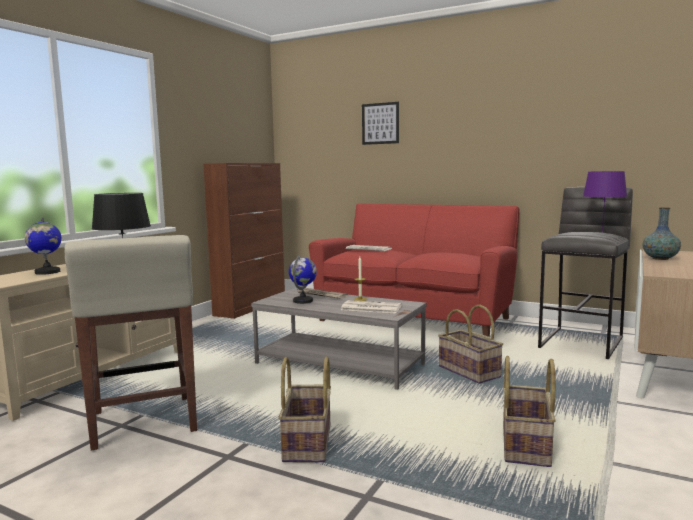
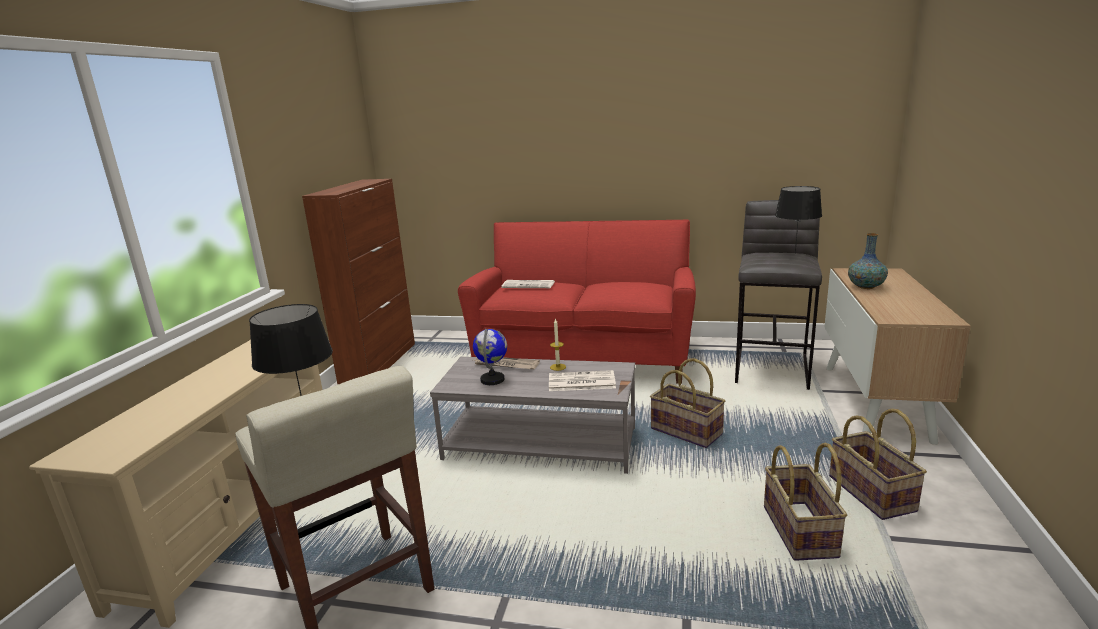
camera: 15 degrees left, 10 degrees up
(47, 272) = (162, 414): globe -> none
(308, 443) = (577, 579): basket -> basket (872, 493)
(380, 123) = (517, 122): picture -> none
(602, 232) = (795, 254): purple table lamp -> black table lamp

